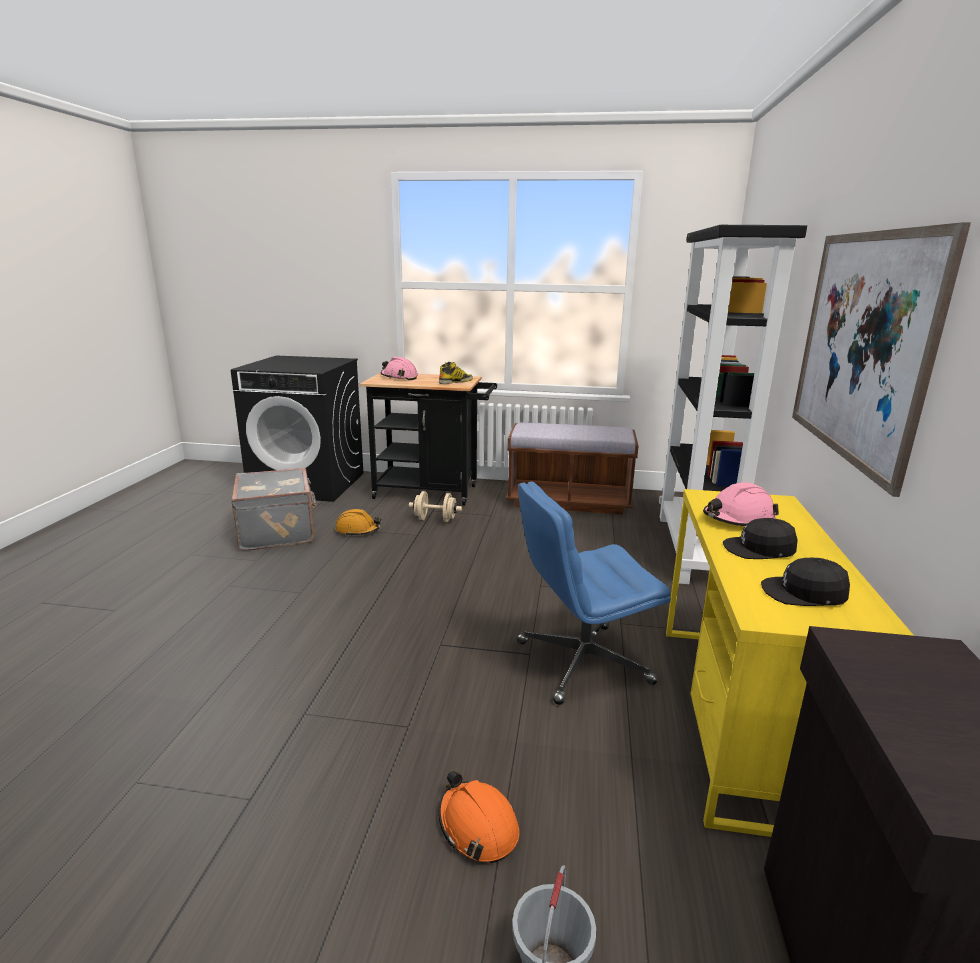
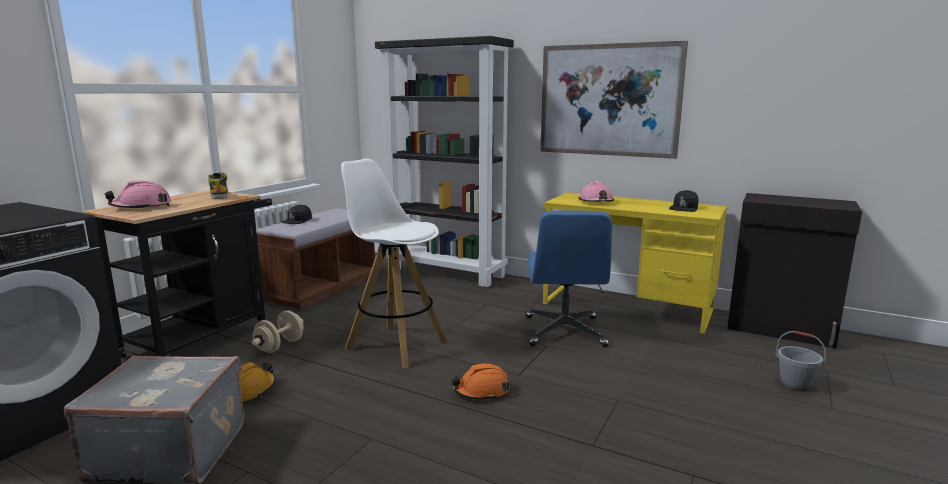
camera: 70 degrees left, 5 degrees down
(469, 564) = (395, 345): none -> white stool
(477, 826) = (710, 388): orange hard hat -> orange hard hat (481, 391)
(759, 549) = (636, 205): black cap -> black cap (297, 220)

